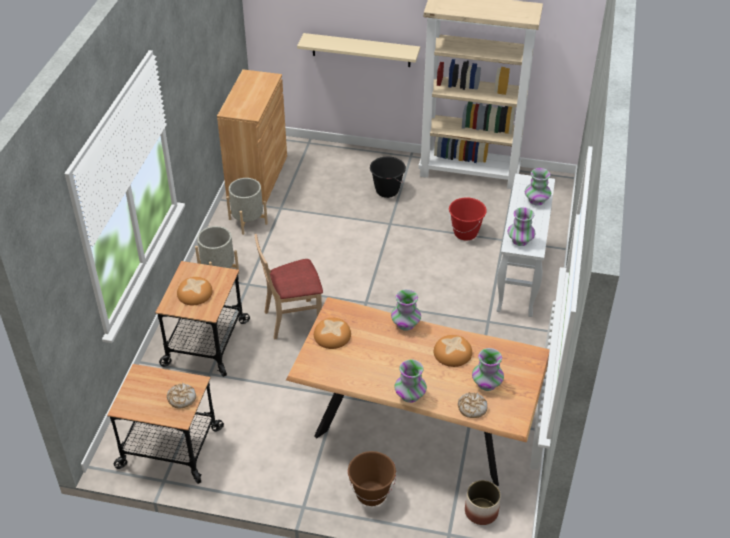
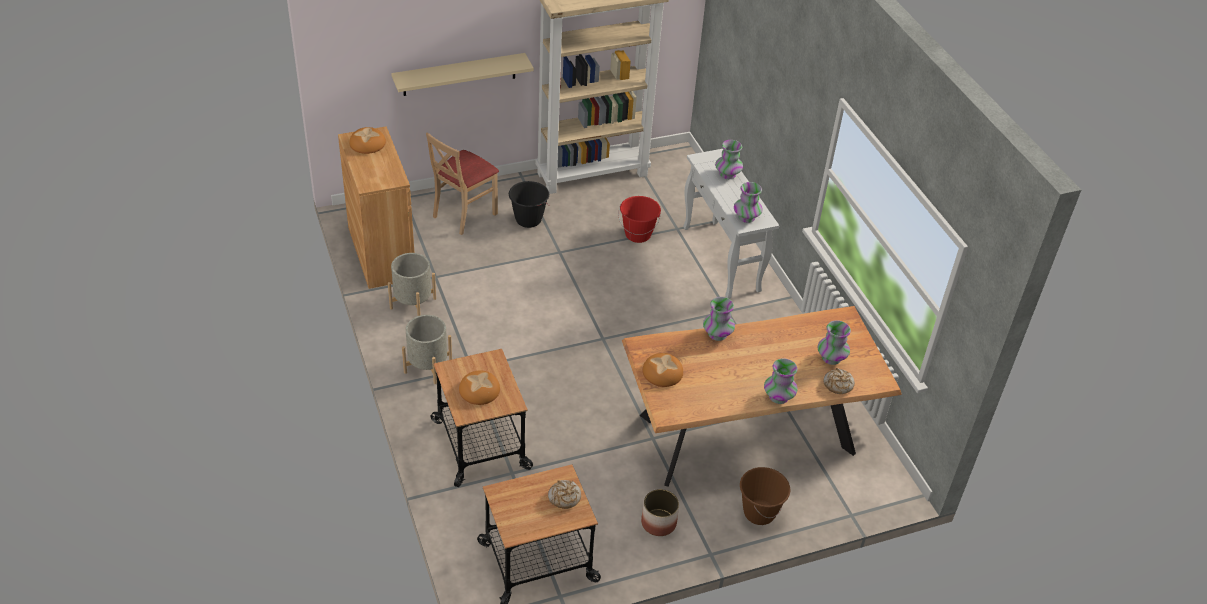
camera: 35 degrees left, 0 degrees up
(293, 319) = (547, 384): beige chair -> beige chair (464, 214)
(452, 353) = (780, 343): bread -> bread (367, 144)
(481, 512) = (860, 483): planter -> planter (659, 523)

